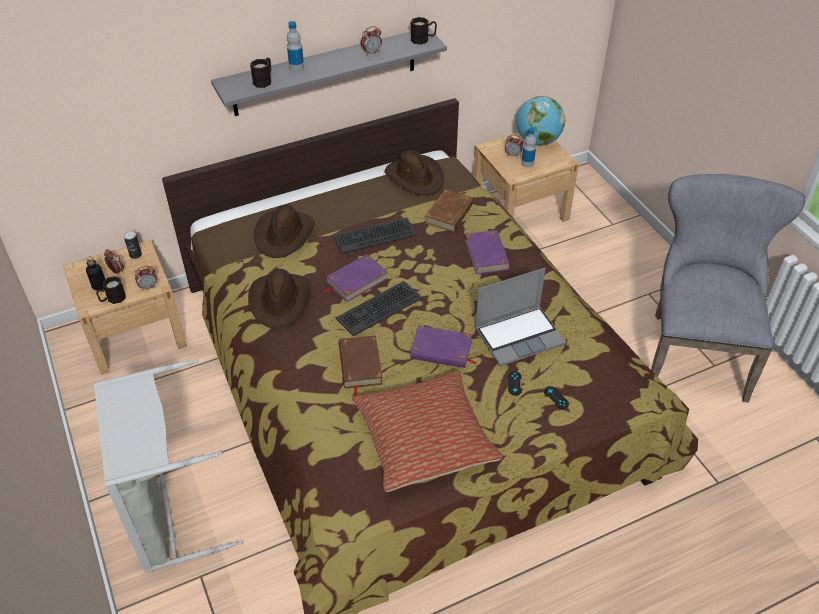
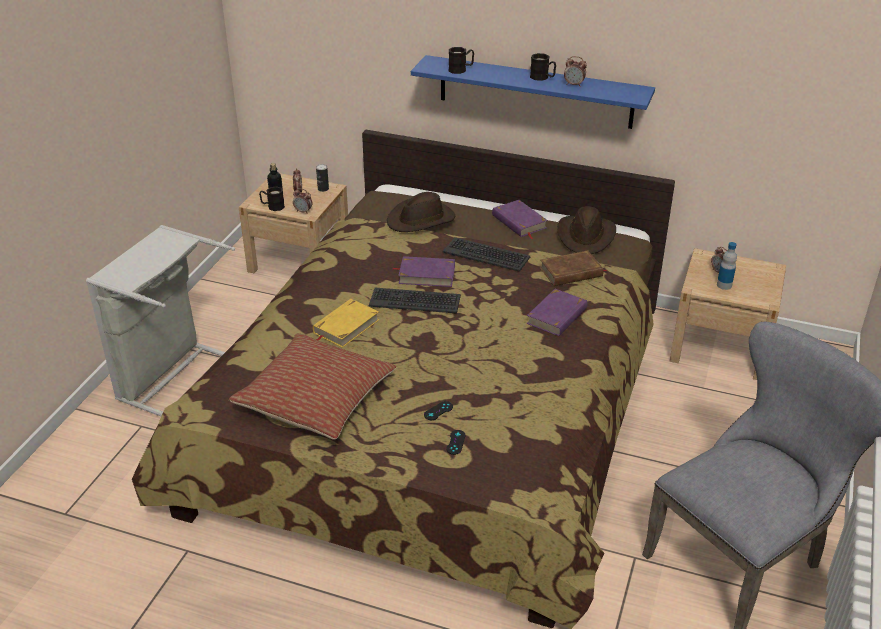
camera: 45 degrees right, 10 degrees down
(280, 301) = (355, 257): brown hat -> none
(296, 67) = (498, 71): bottle -> none
(325, 72) = (535, 92): grey shelf -> blue shelf
(360, 365) = (345, 326): brown book -> yellow book
(423, 39) = (634, 93): black mug -> black mug (542, 77)
(441, 350) = (417, 354): purple book -> purple book (519, 222)
(519, 335) = (494, 384): laptop -> none
(537, 141) = (762, 274): globe -> none

